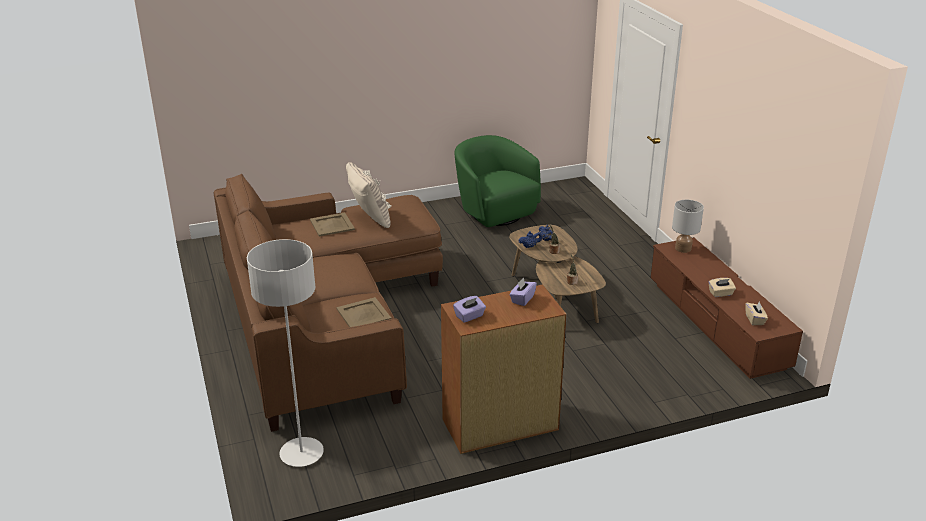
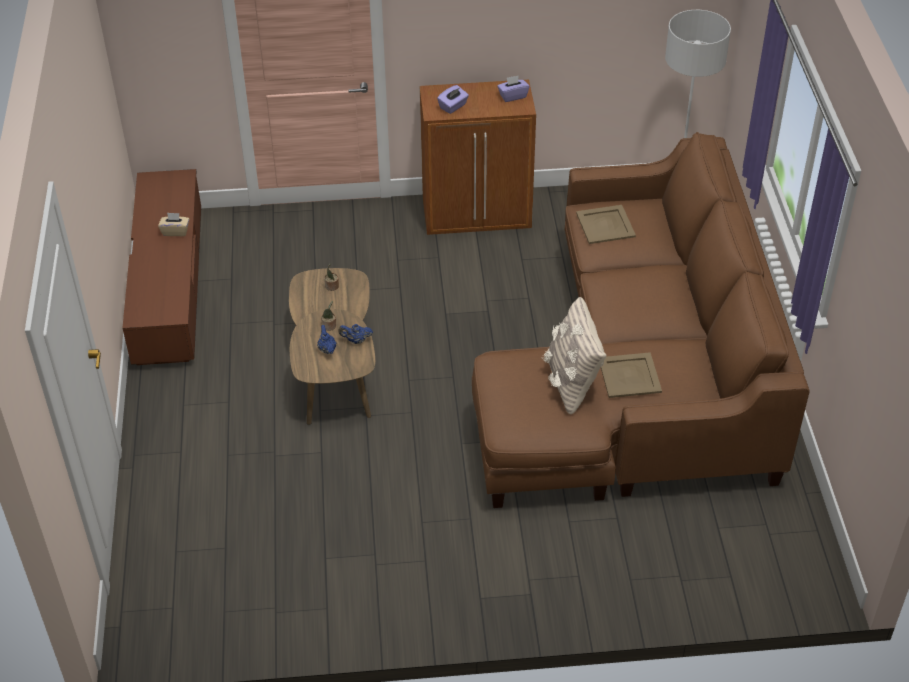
camera: 165 degrees left, 15 degrees up
(494, 212) = (328, 579): green armchair -> none
(683, 248) = (155, 309): grey table lamp -> none
(755, 320) = (172, 192): beige tissue box -> none

